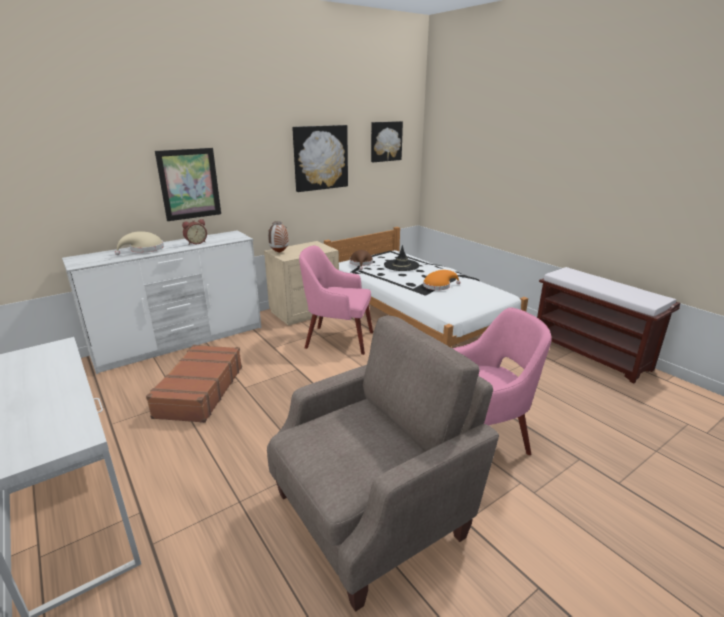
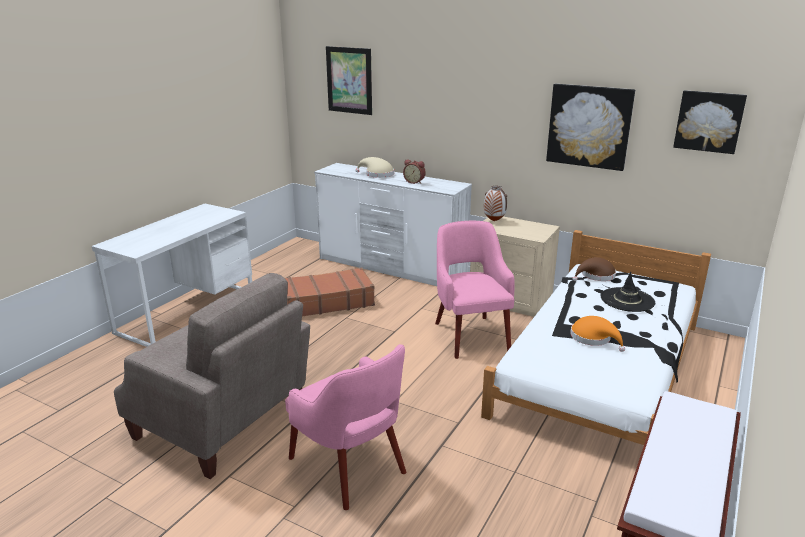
camera: 65 degrees right, 0 degrees up
(189, 184) = (435, 126): picture -> picture (349, 80)

